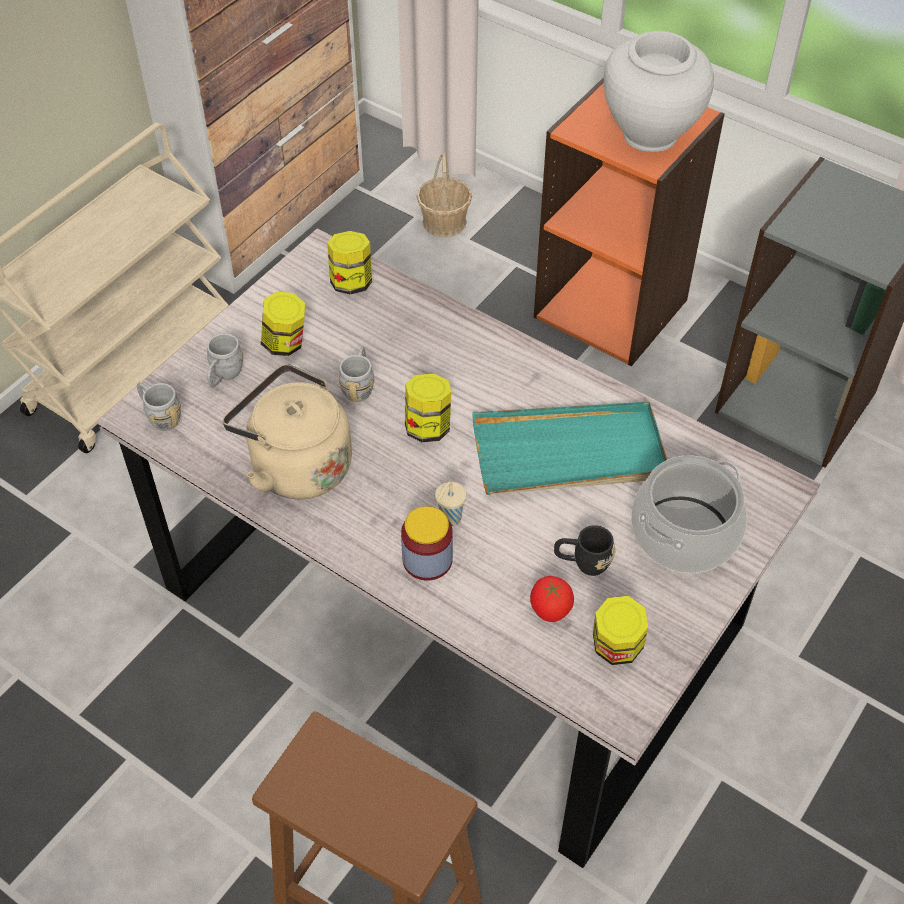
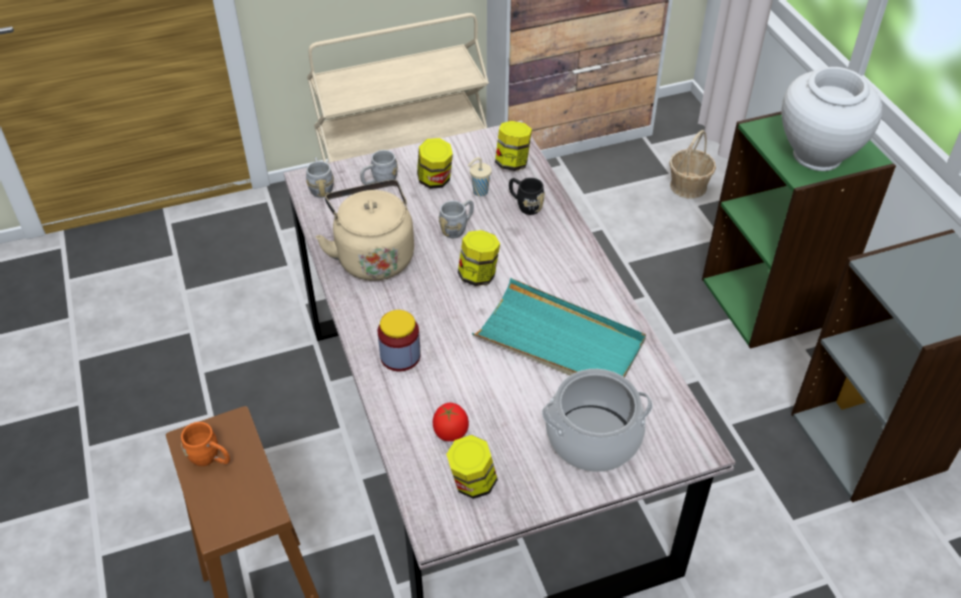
camera: 35 degrees right, 5 degrees down
(330, 792) = (210, 459): none -> orange mug
(449, 519) = (438, 339): beige cup -> beige cup (479, 192)
(582, 562) = (502, 415): black mug -> black mug (525, 205)
(612, 307) = (769, 300): orange bookcase -> green bookcase

